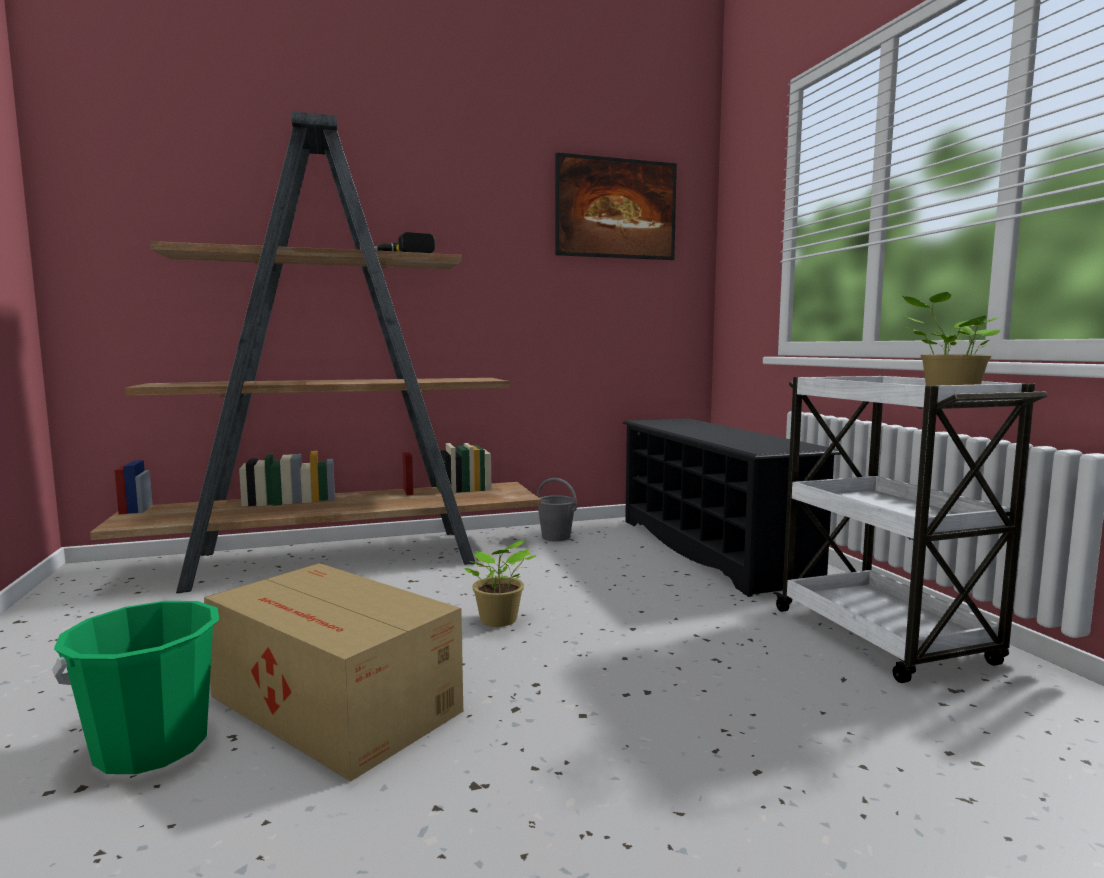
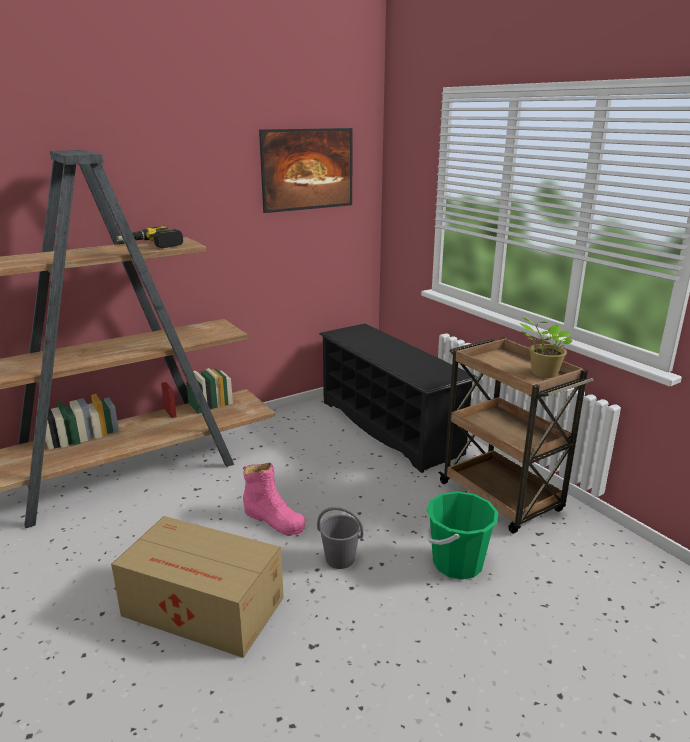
camera: 15 degrees left, 15 degrees up
(152, 746) = (110, 659): green bucket -> green bucket (457, 563)
(499, 621) = (274, 520): potted plant -> pink boot
(556, 537) = (280, 427): grey bucket -> grey bucket (340, 559)
(884, 638) = (501, 498): white cart -> brown cart

